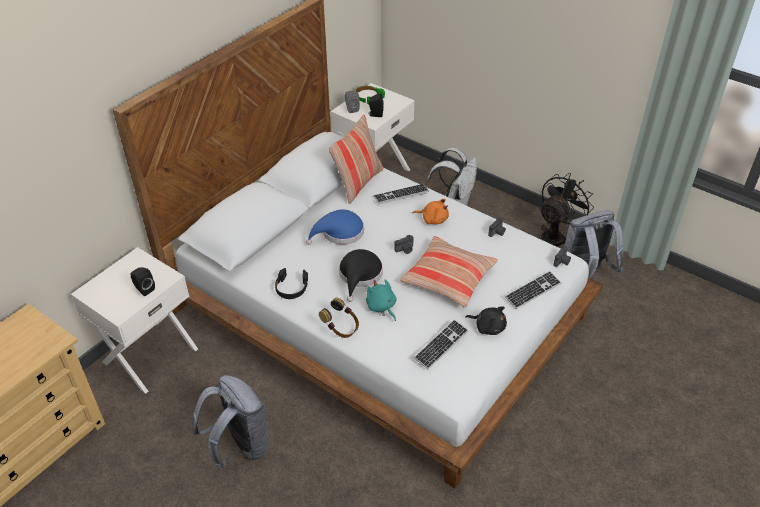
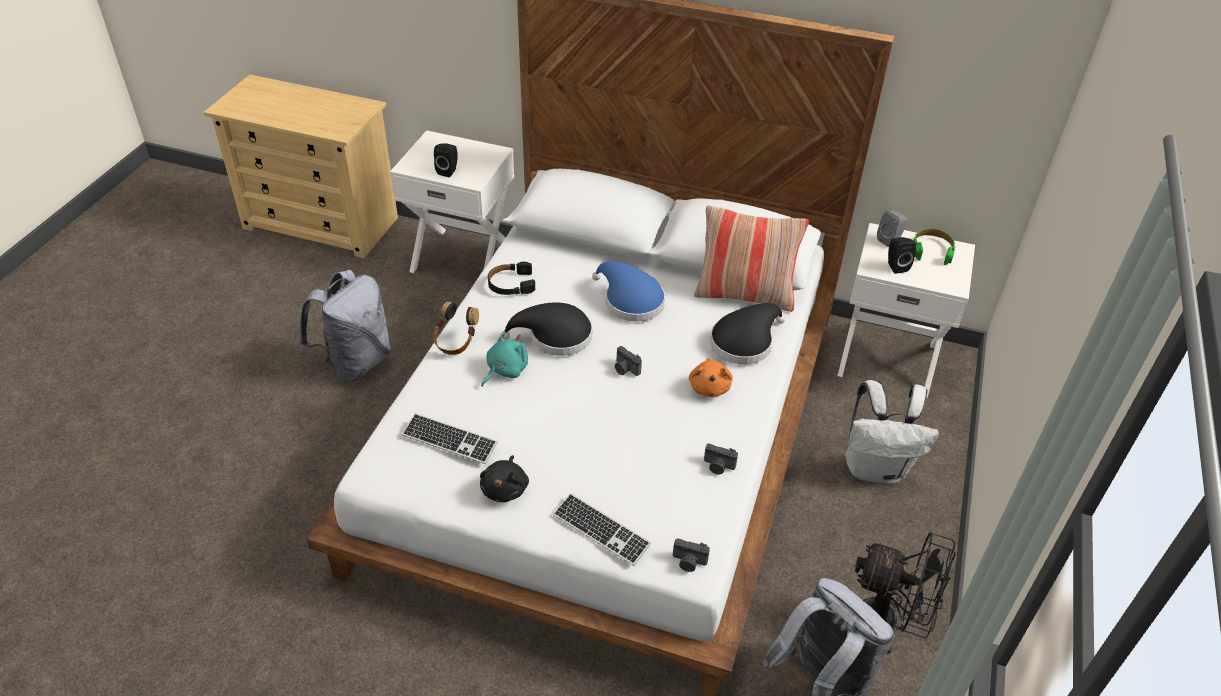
camera: 70 degrees right, 0 degrees up
(401, 195) = (744, 342): keyboard -> black hat
(448, 278) = (590, 427): pillow -> none

